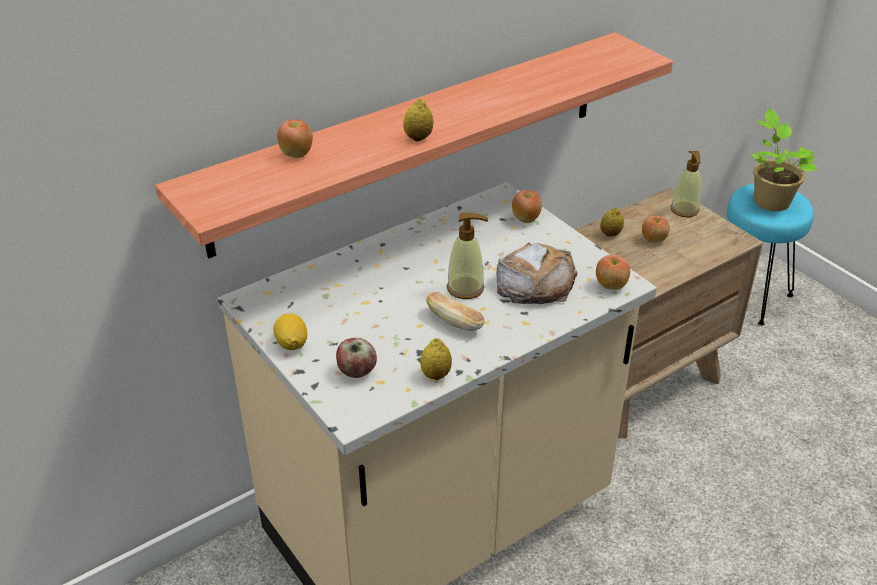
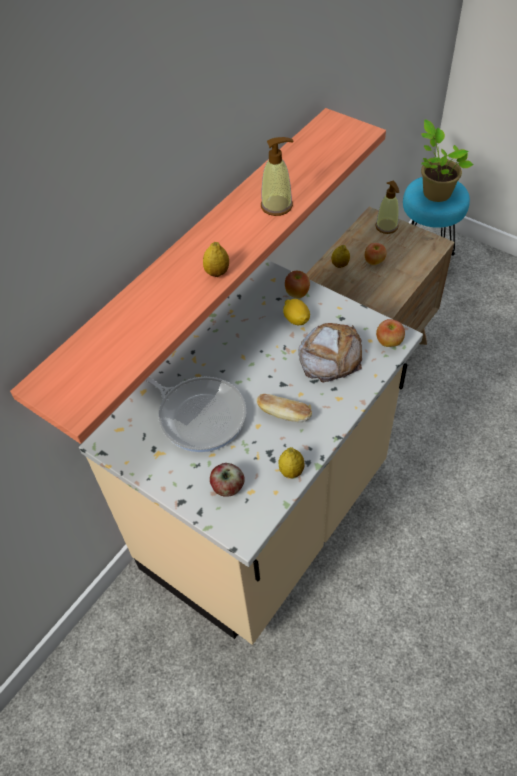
camera: 15 degrees left, 15 degrees up
(292, 343) = (163, 476): lemon -> lemon (296, 319)
(297, 154) = (121, 320): apple -> none
(359, 300) = (199, 415): none -> frying pan
(465, 288) = (278, 378): soap dispenser -> soap dispenser (277, 206)

